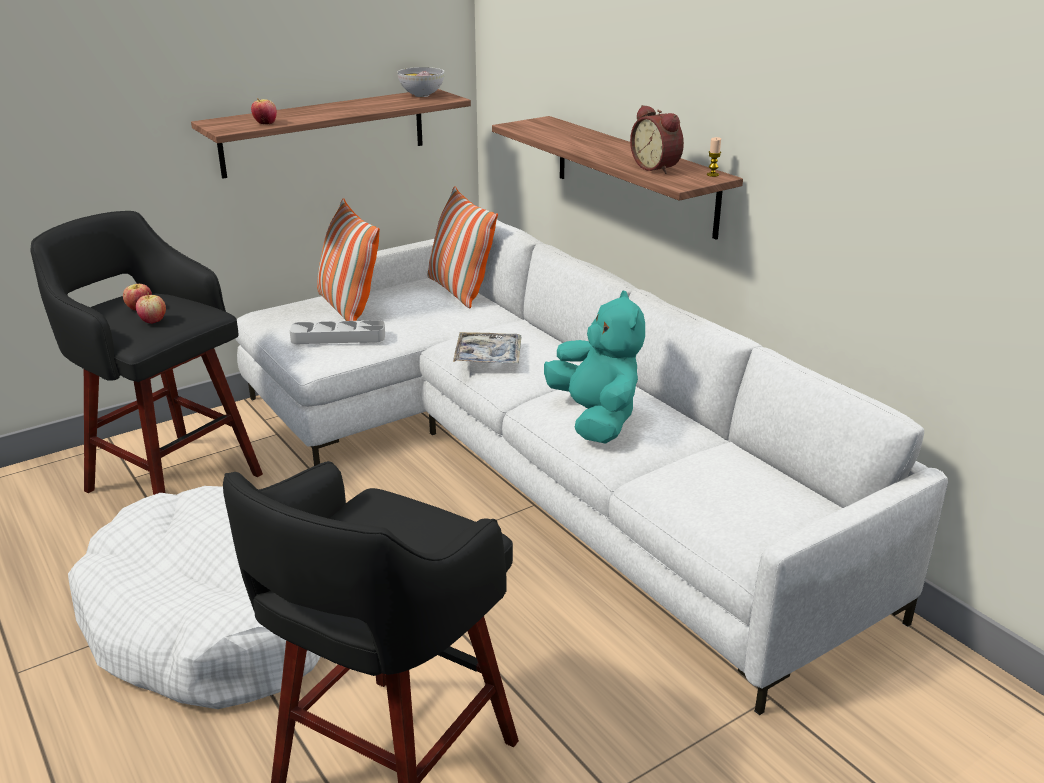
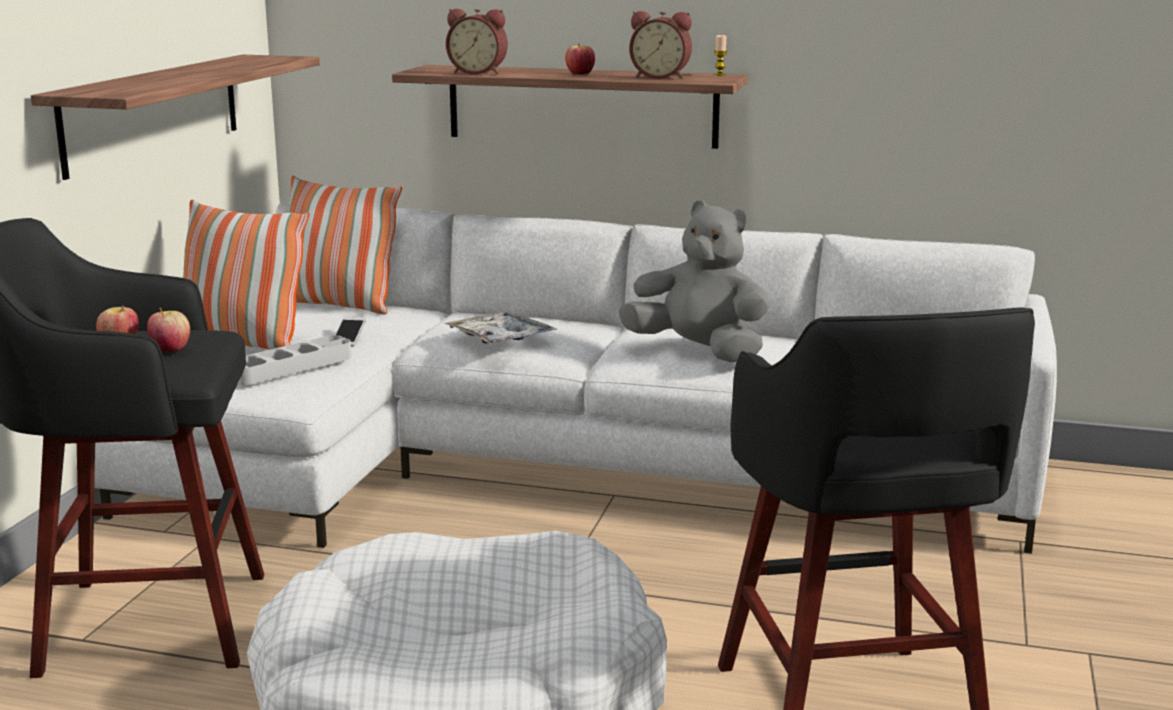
camera: 40 degrees left, 10 degrees down
(265, 124) = (150, 86): apple -> apple (580, 74)
(409, 324) = (349, 339): none -> phone
(422, 95) = (250, 58): bowl -> none
(547, 135) = (478, 72): none -> alarm clock
(595, 419) = (699, 352): turquoise plush toy -> grey plush toy

